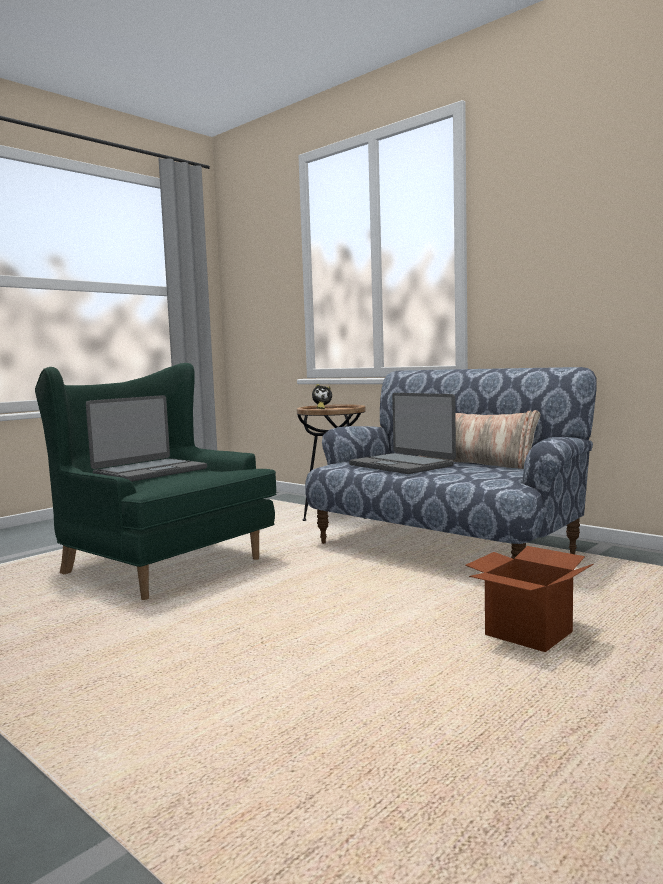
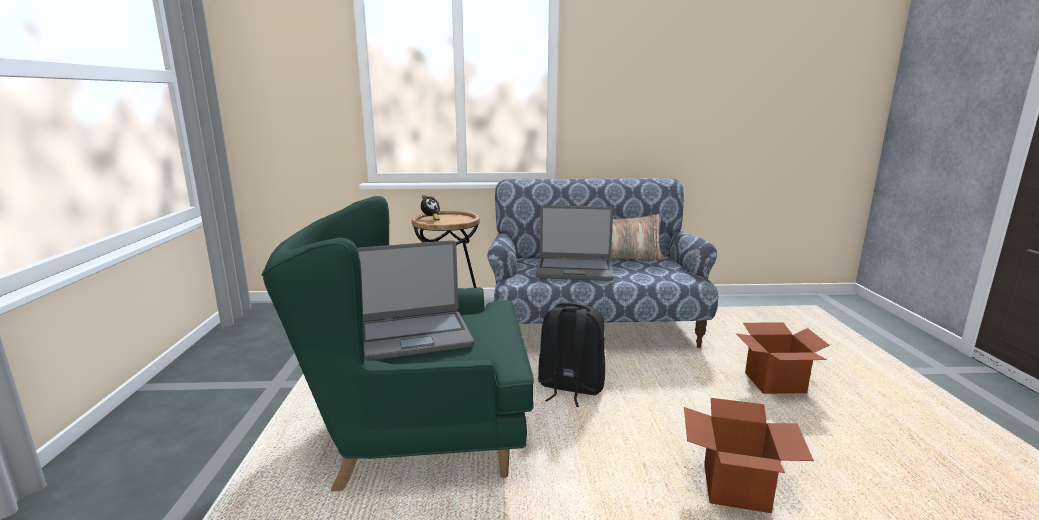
camera: 45 degrees left, 10 degrees up
(149, 472) = (413, 336): laptop -> laptop turned 75 degrees clockwise
(266, 668) = (735, 488): none -> cardboard box
(311, 575) = (570, 387): none -> black backpack

